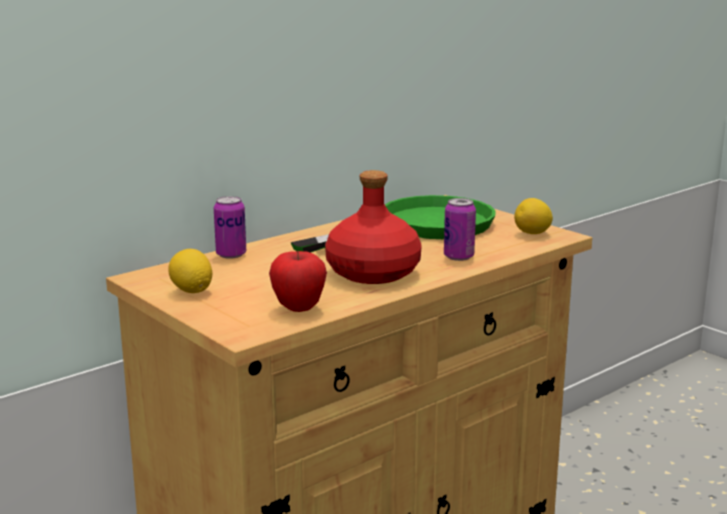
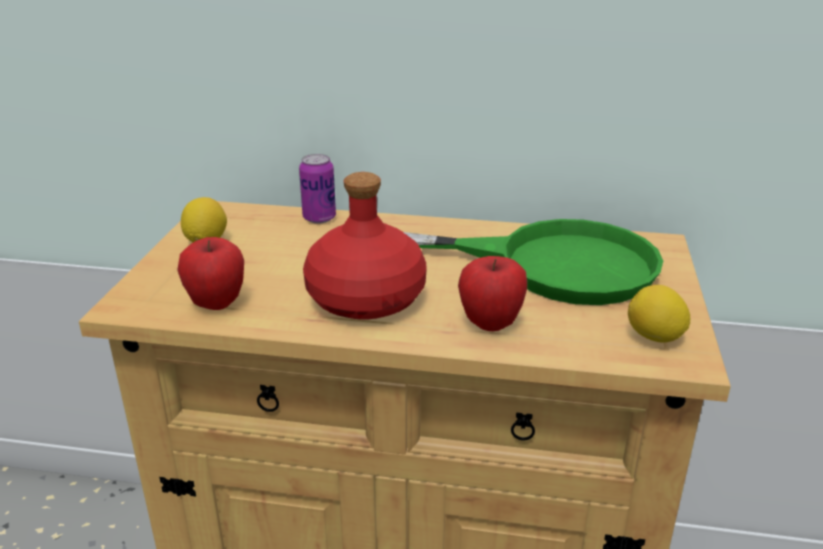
camera: 50 degrees right, 10 degrees up
(458, 257) = (490, 324): can -> apple

